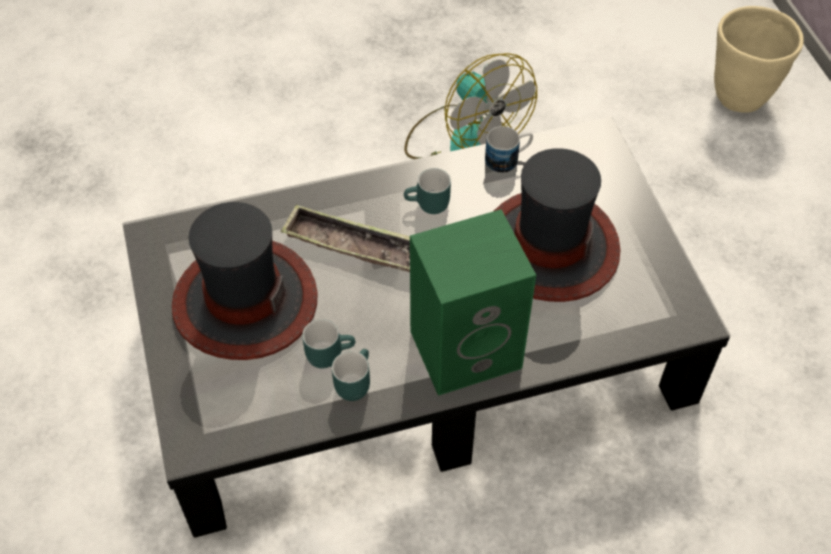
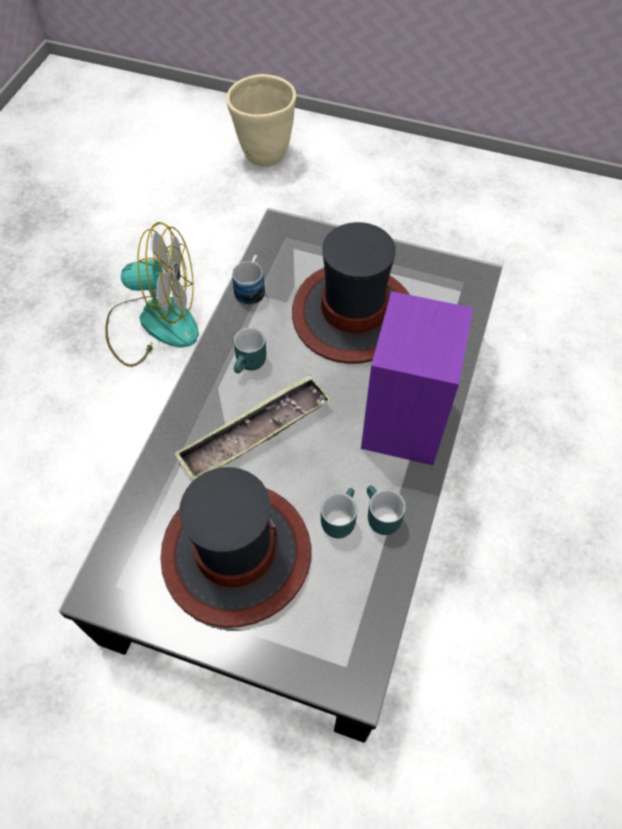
camera: 55 degrees left, 5 degrees up
(467, 347) = (403, 419): green speaker -> purple speaker

